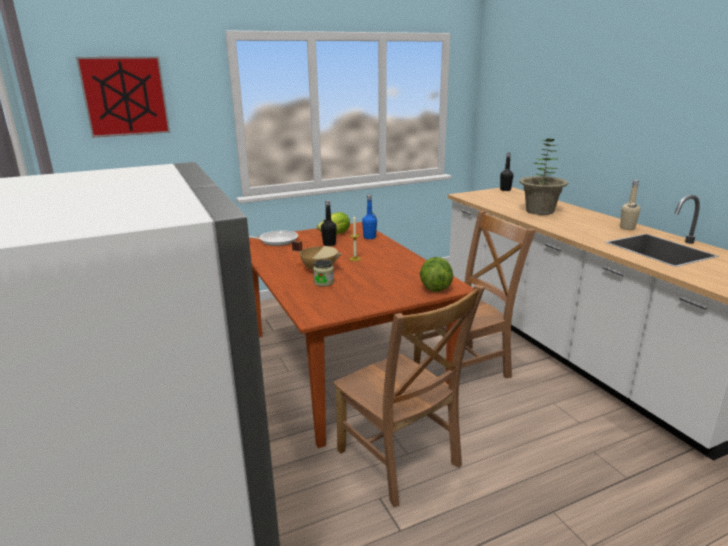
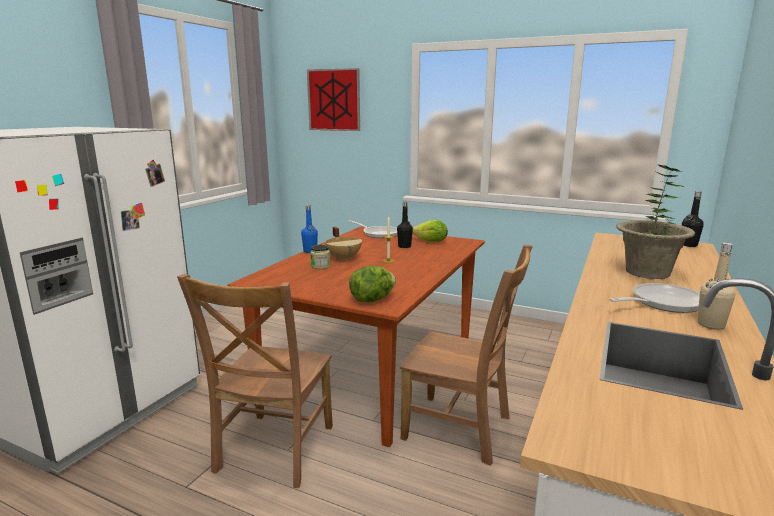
camera: 50 degrees right, 5 degrees down
(369, 237) = (448, 252): blue bottle -> blue bottle (310, 251)
(589, 225) = (662, 303): none -> frying pan

